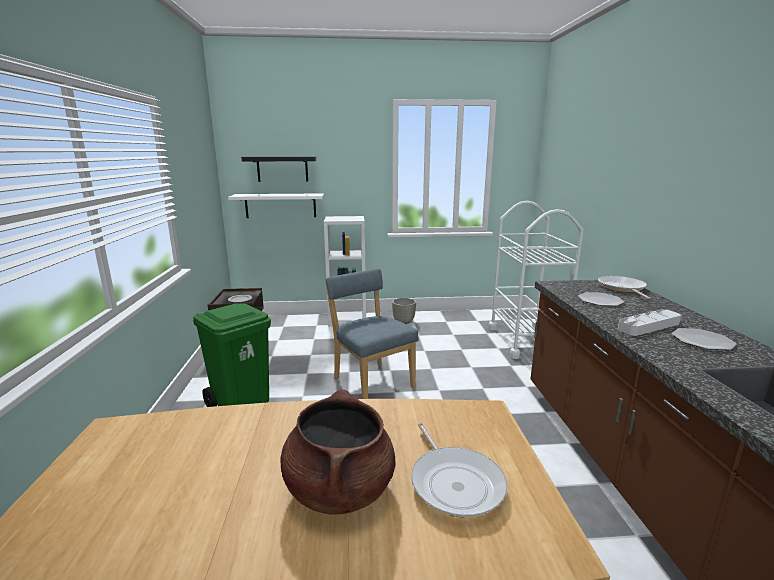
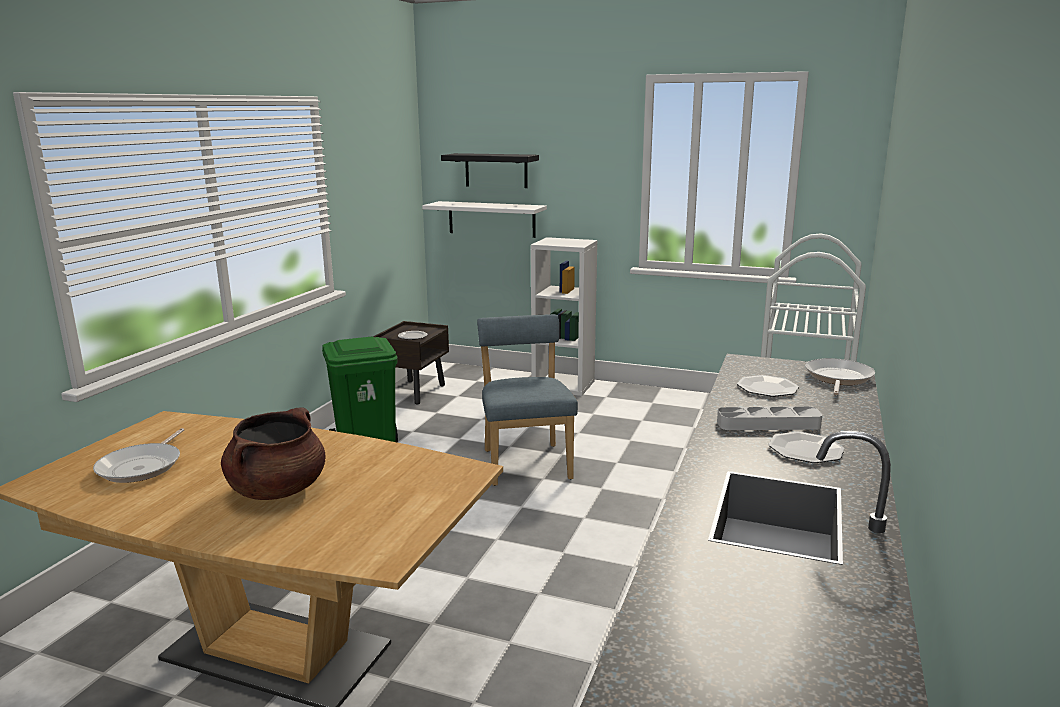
camera: 25 degrees right, 0 degrees up
(403, 322) = (638, 399): grey planter -> none
(455, 482) = (366, 508): frying pan -> frying pan (143, 466)

